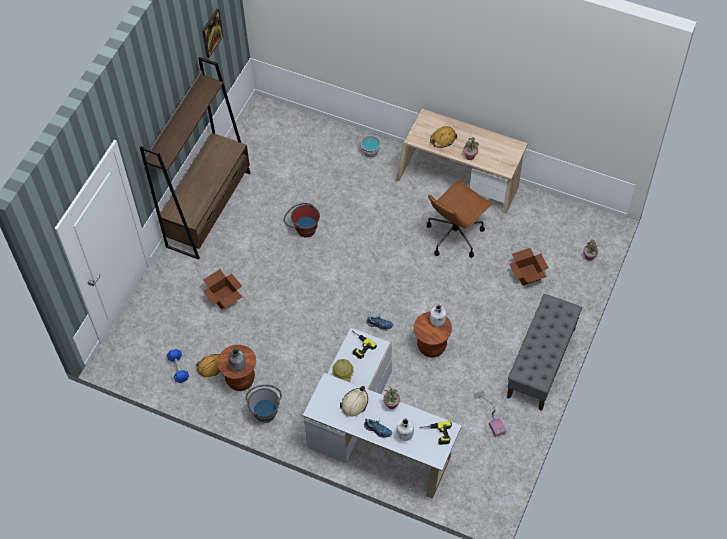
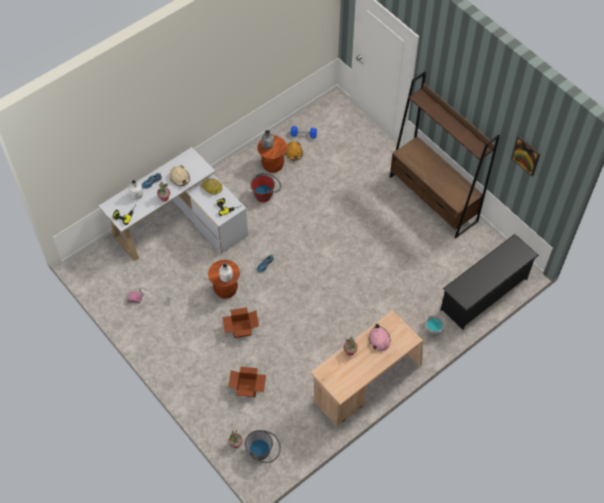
camera: 115 degrees right, 0 degrees up
(224, 297) = (346, 180): cardboard box -> cardboard box (240, 328)
(265, 409) = (241, 170): grey bucket -> grey bucket (263, 453)
(302, 228) = (381, 252): red bucket -> red bucket (266, 194)
(305, 128) = (484, 294): none -> black shoe rack
(443, 139) = (379, 340): orange hard hat -> pink hard hat
(455, 235) = (315, 354): brown office chair -> none
(541, 363) = (165, 355): grey bench -> none

